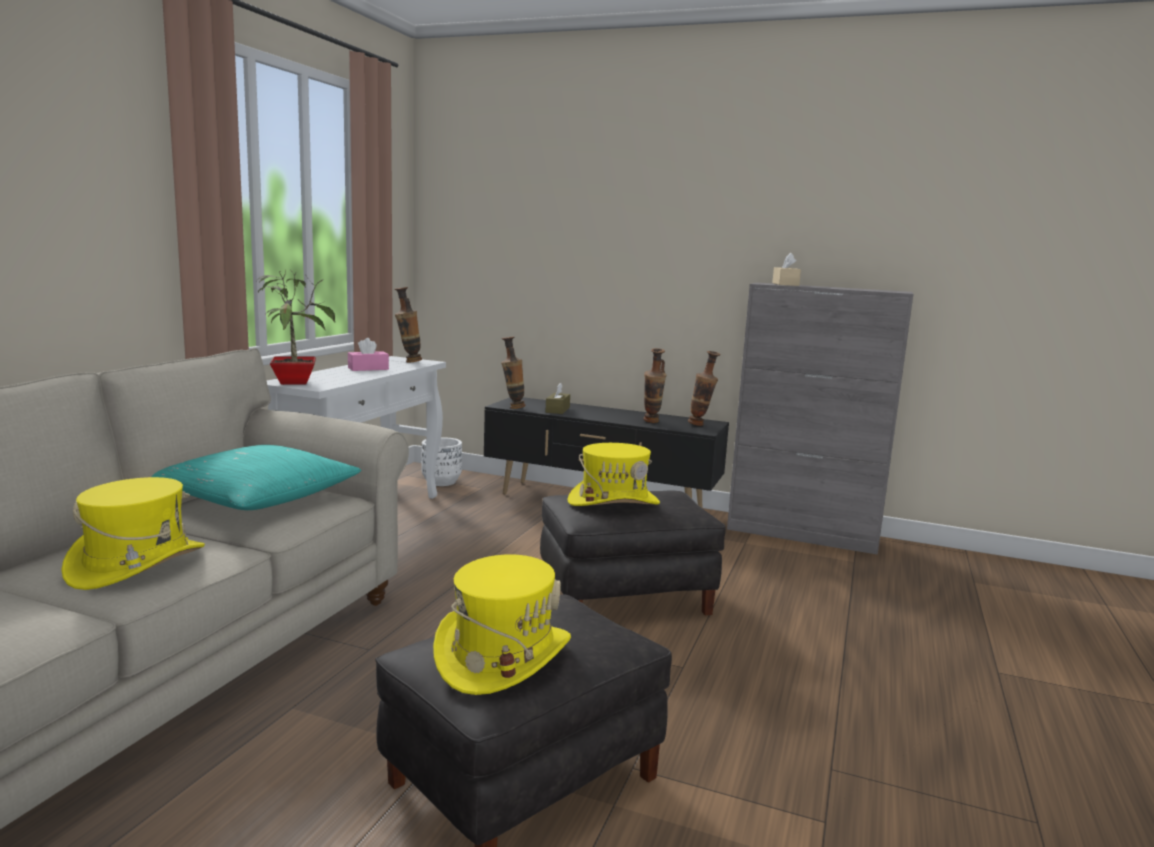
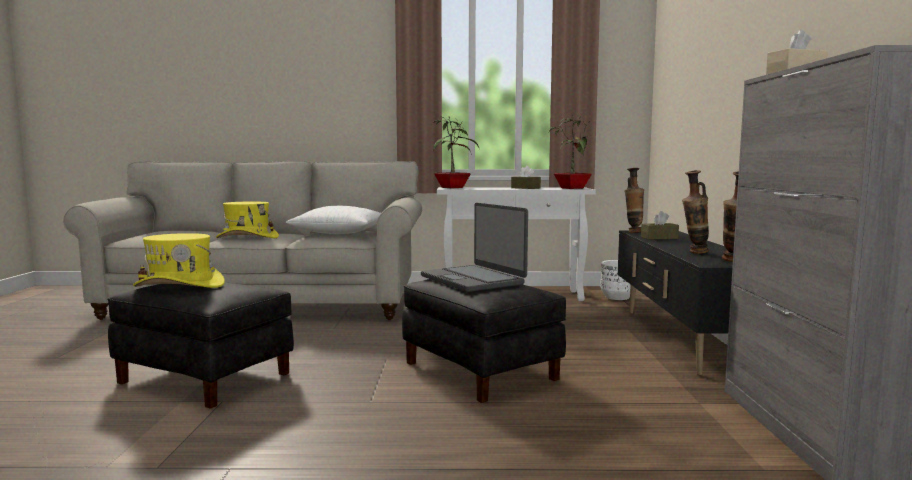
camera: 70 degrees right, 5 degrees down
(257, 498) = (340, 233): turquoise pillow -> white pillow
(368, 368) = (525, 188): pink tissue box -> brown tissue box
(408, 361) = (571, 188): vase -> potted plant
(613, 502) = (473, 280): yellow hat -> laptop

